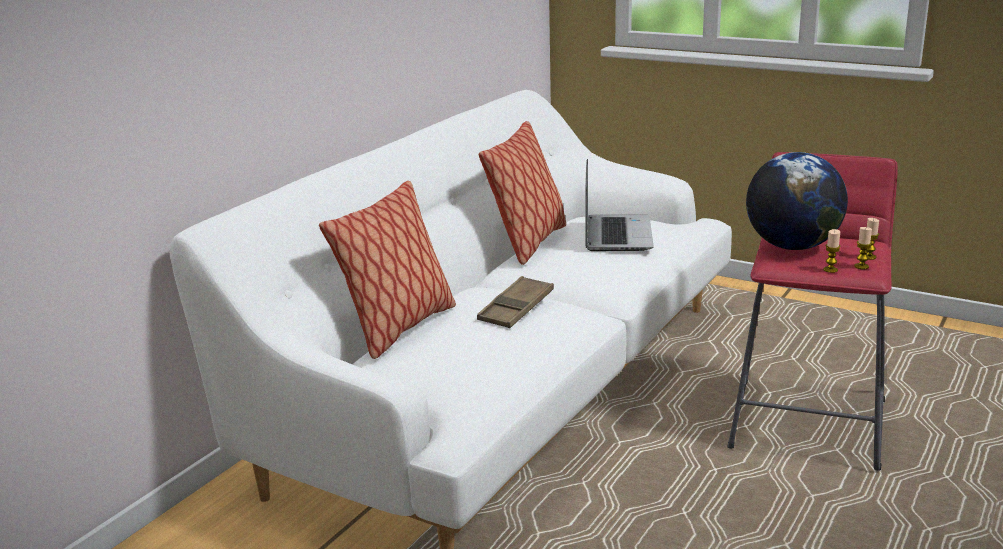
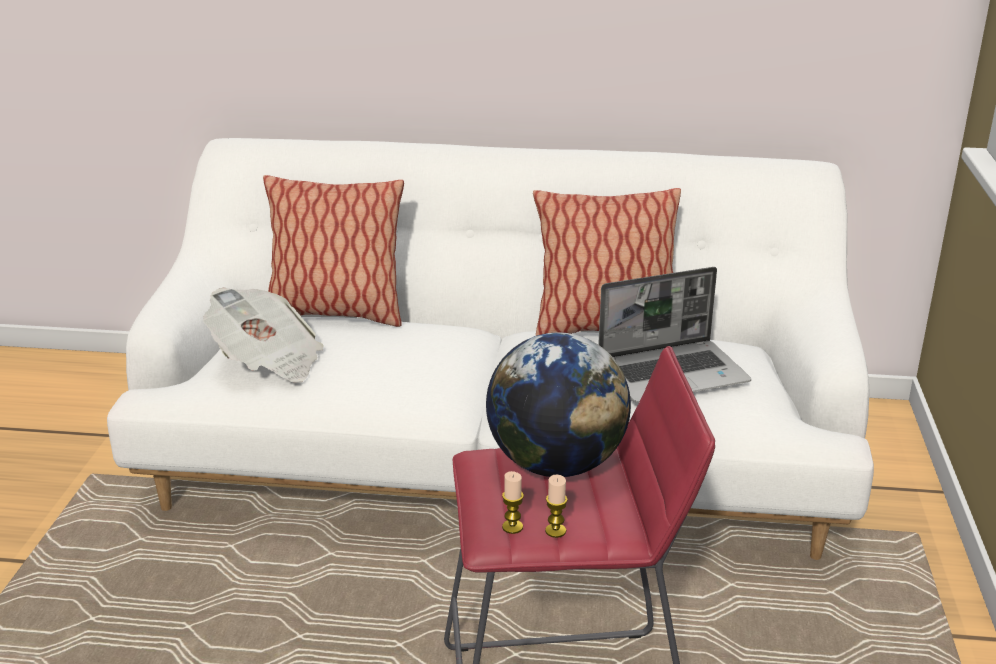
camera: 65 degrees right, 5 degrees up
(469, 363) = (268, 361): none -> newspaper
(516, 308) = (407, 357): brown tray -> none
(830, 270) = (487, 503): candle -> none

